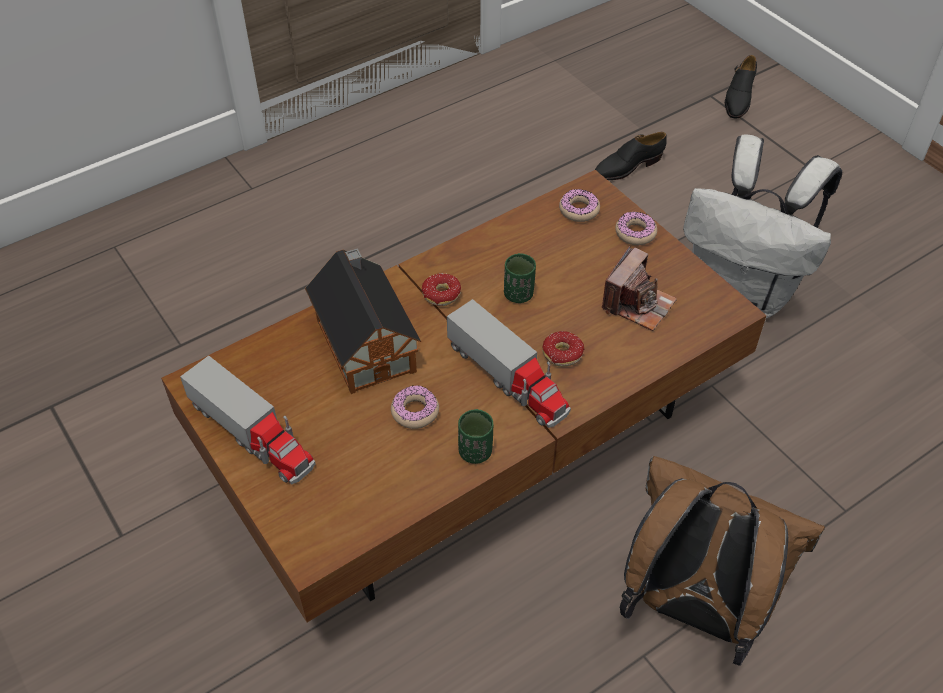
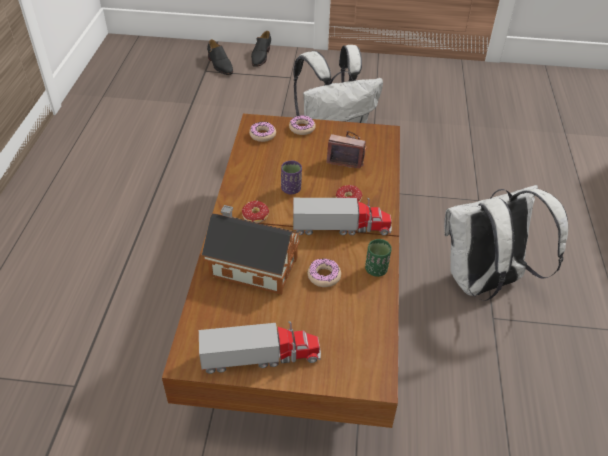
camera: 50 degrees left, 5 degrees down
(518, 294) = (291, 189): green cup -> purple cup
(627, 167) = (209, 124): black shoe -> black shoe (260, 56)
(637, 304) = (347, 156): camera -> camera turned 60 degrees counterclockwise
(693, 609) = (483, 283): brown backpack -> white backpack

